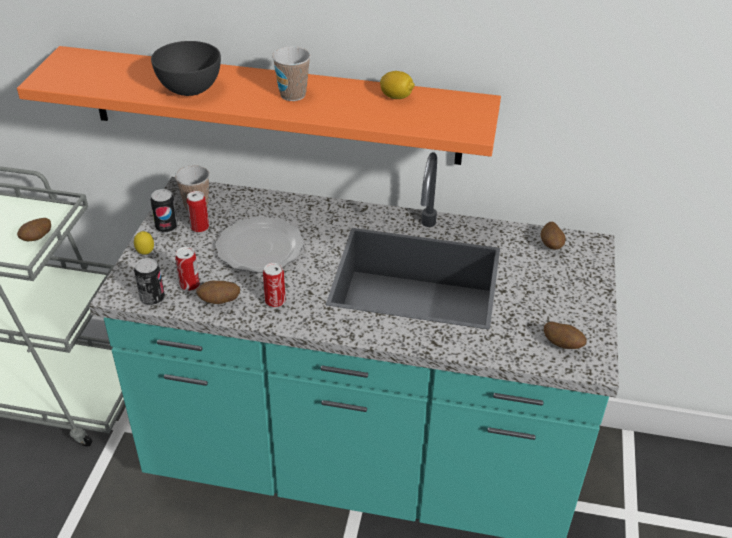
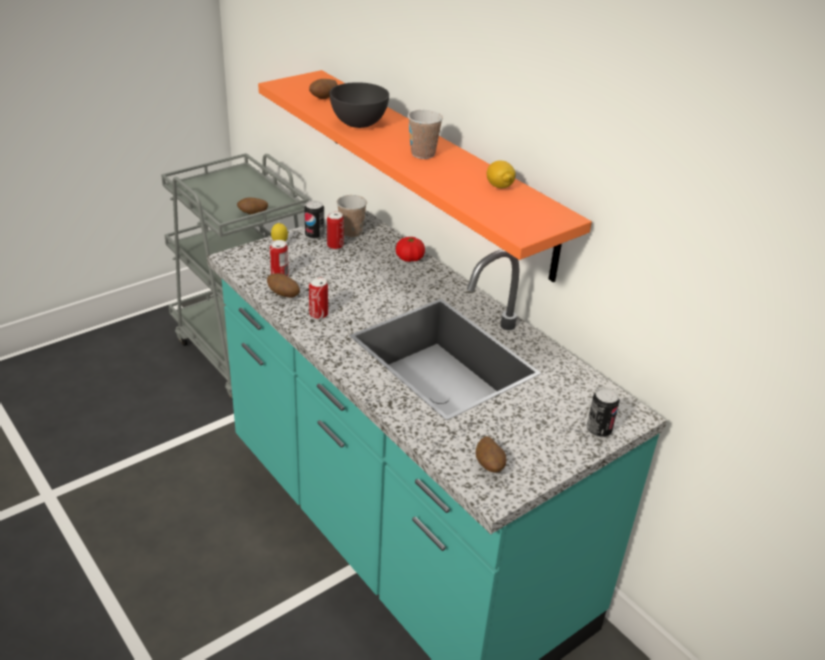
camera: 40 degrees right, 5 degrees down
(152, 298) = (246, 271): can -> can (598, 430)
(261, 247) = (358, 278): plate -> none
(279, 205) = (409, 258): none -> tomato
(551, 246) = (590, 395): potato -> potato (323, 98)

